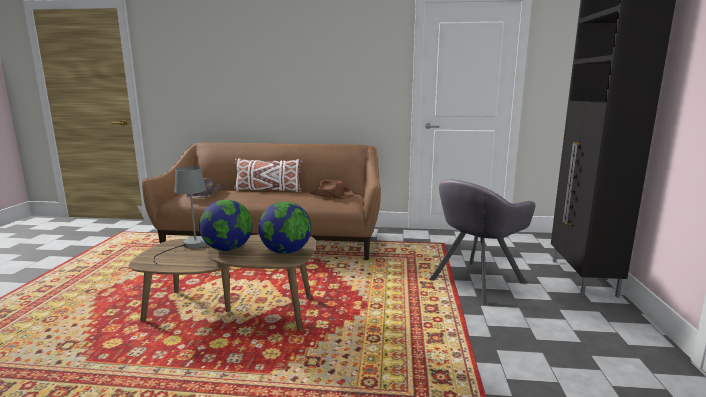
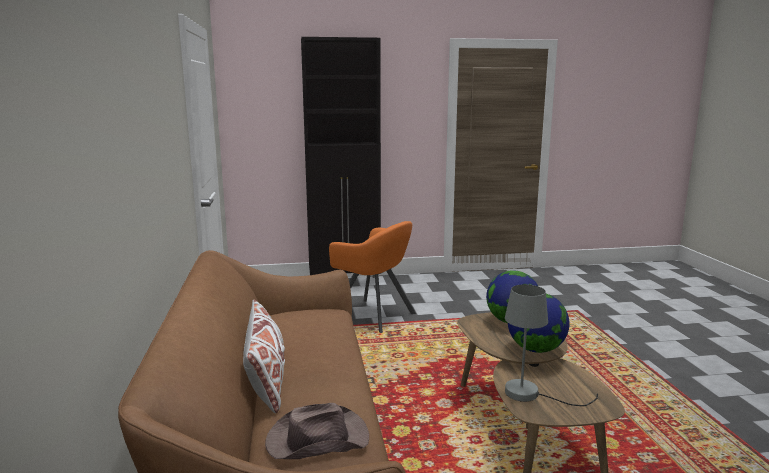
camera: 105 degrees left, 0 degrees up
(331, 196) = (302, 323): brown hat -> none
(476, 281) = (372, 316): grey armchair -> orange armchair

